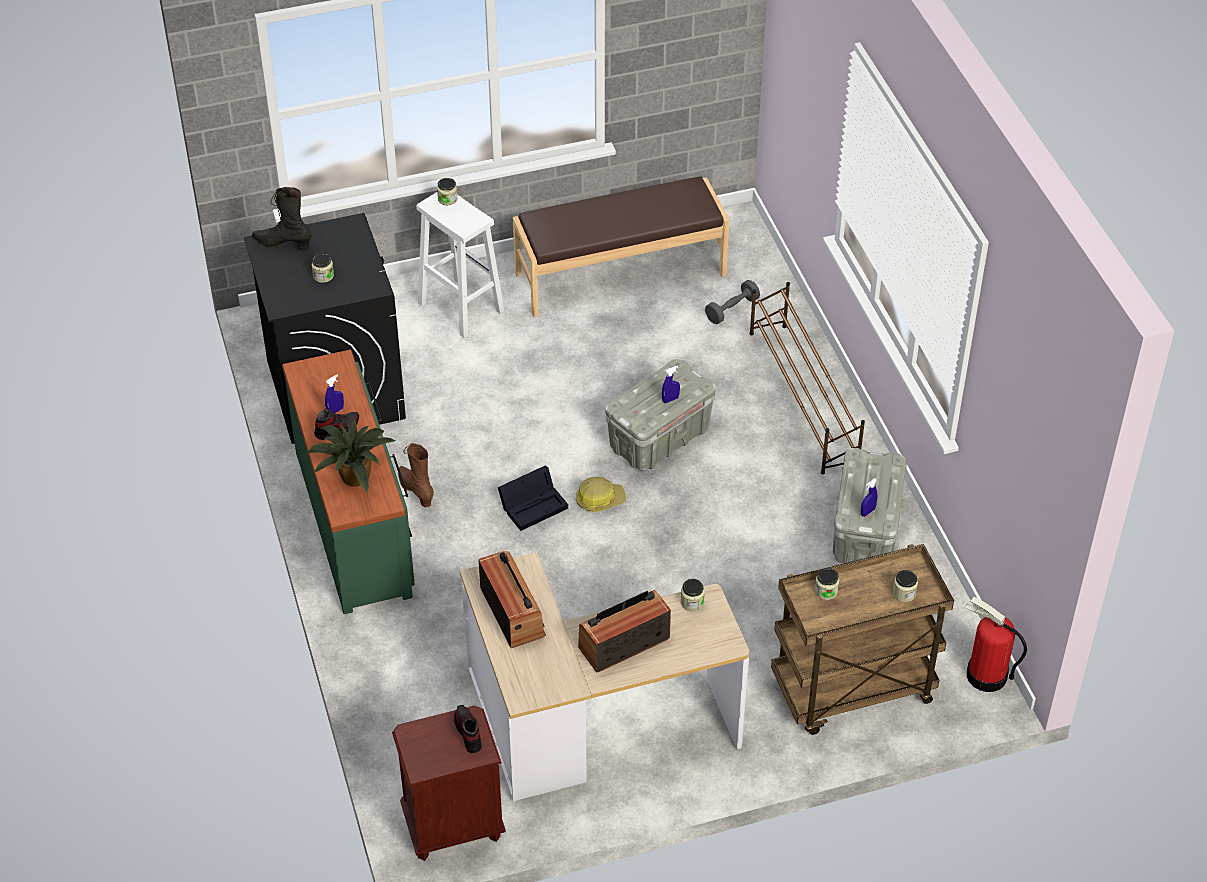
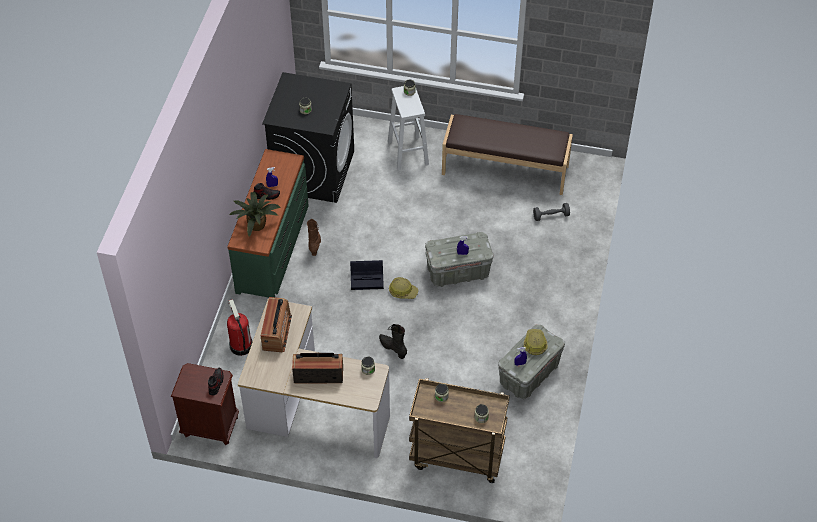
camera: 30 degrees right, 5 degrees up
(283, 244) = (298, 84): black boot -> black boot (393, 348)
(802, 398) = (552, 283): brown shoe rack -> none
(867, 477) = (534, 344): none -> hard hat
(986, 676) = (533, 483): fire extinguisher -> fire extinguisher (240, 346)

